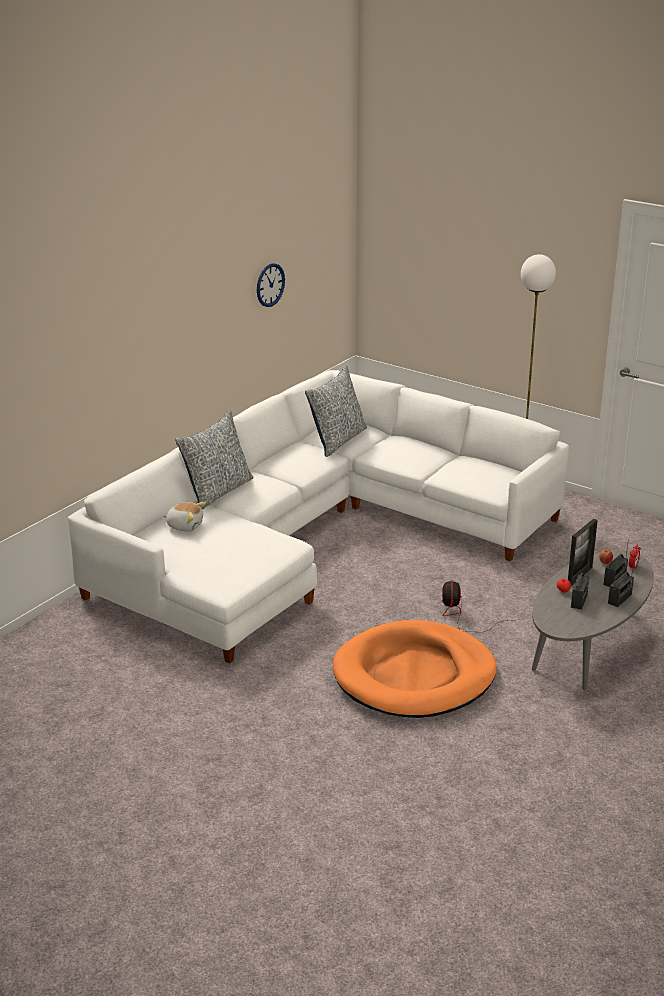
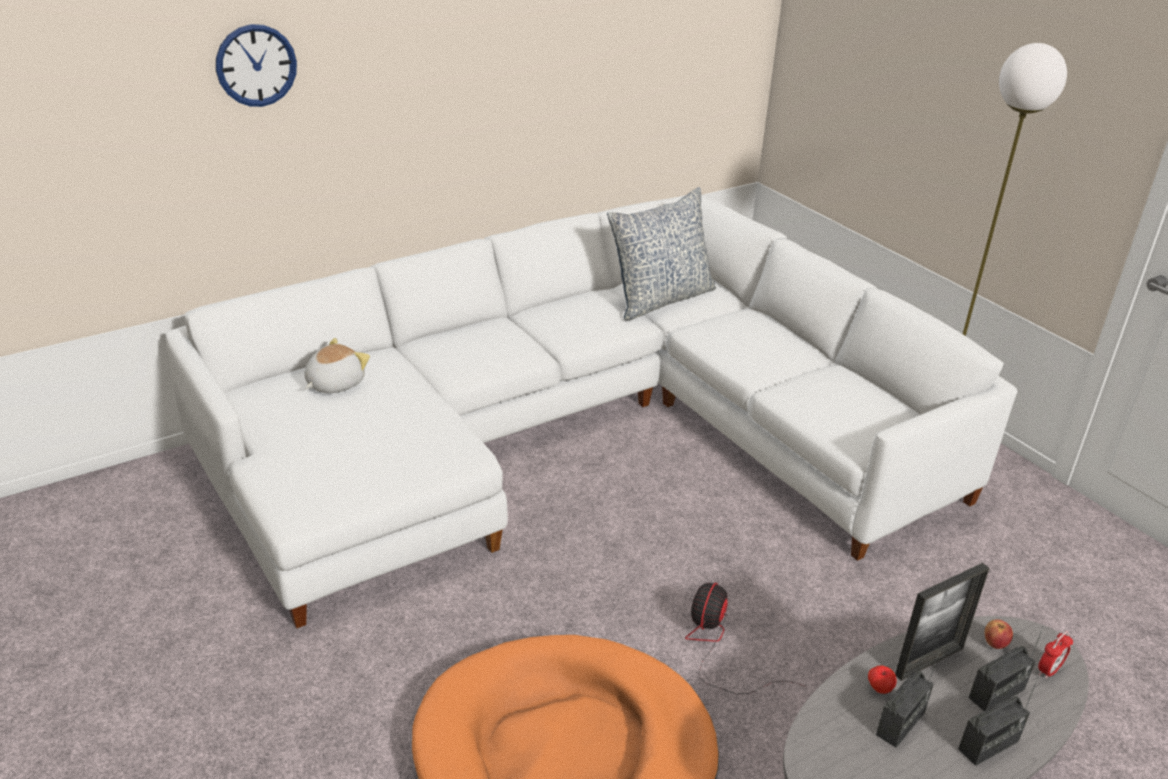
camera: 20 degrees right, 5 degrees up
(185, 525) = (334, 383): plush toy -> plush toy turned 90 degrees counterclockwise
(217, 492) = (429, 340): pillow -> none
(270, 285) = (603, 43): wall clock -> wall clock (256, 65)

